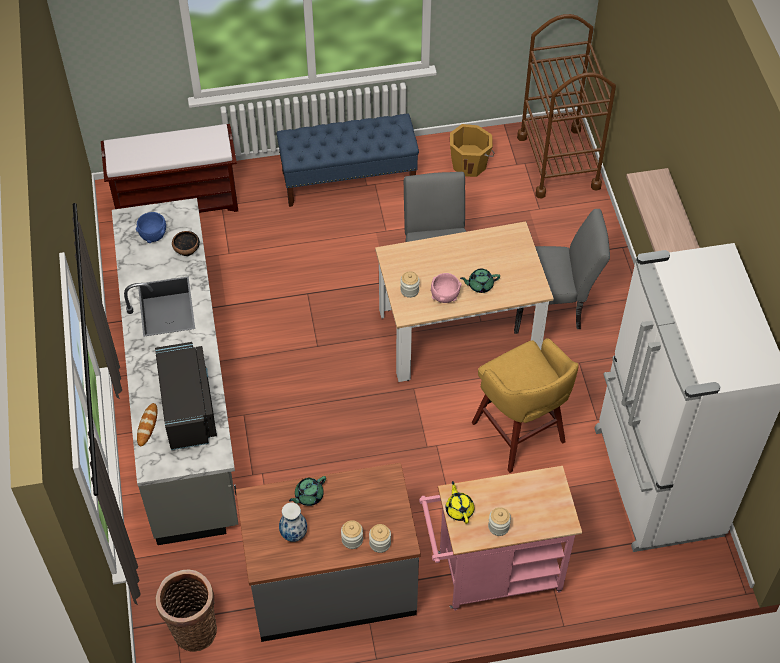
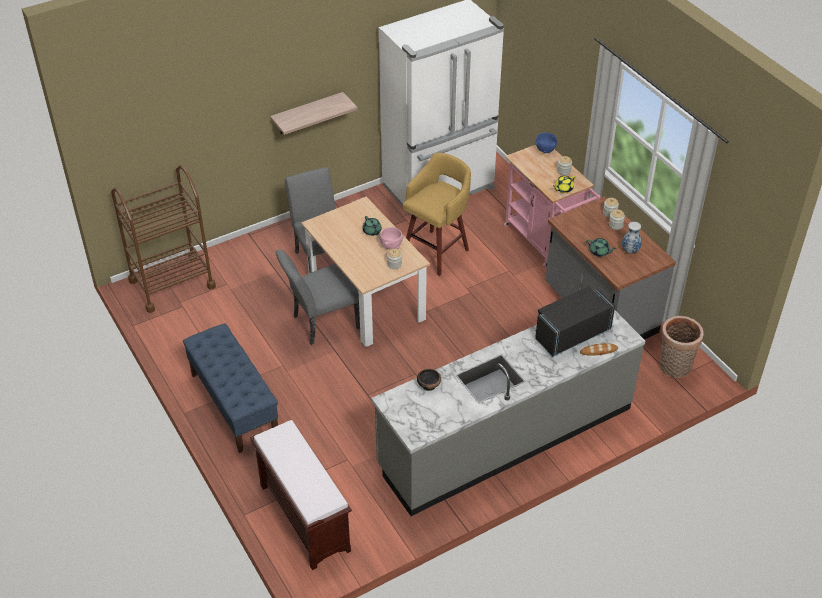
camera: 110 degrees left, 10 degrees down
(153, 235) = (425, 411): blue bowl -> blue bowl (545, 150)
(469, 164) = (190, 333): orange bucket -> none

